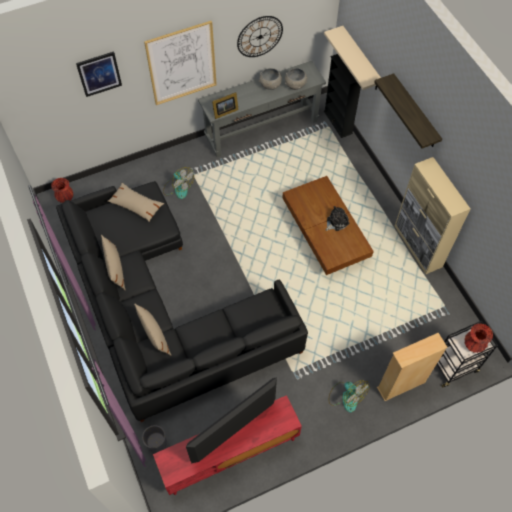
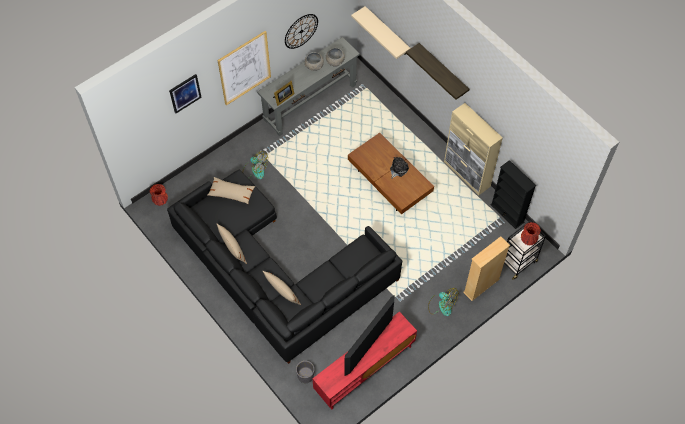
camera: 15 degrees left, 0 degrees up
(338, 122) = (373, 82): black bookcase -> black bookcase (507, 213)

